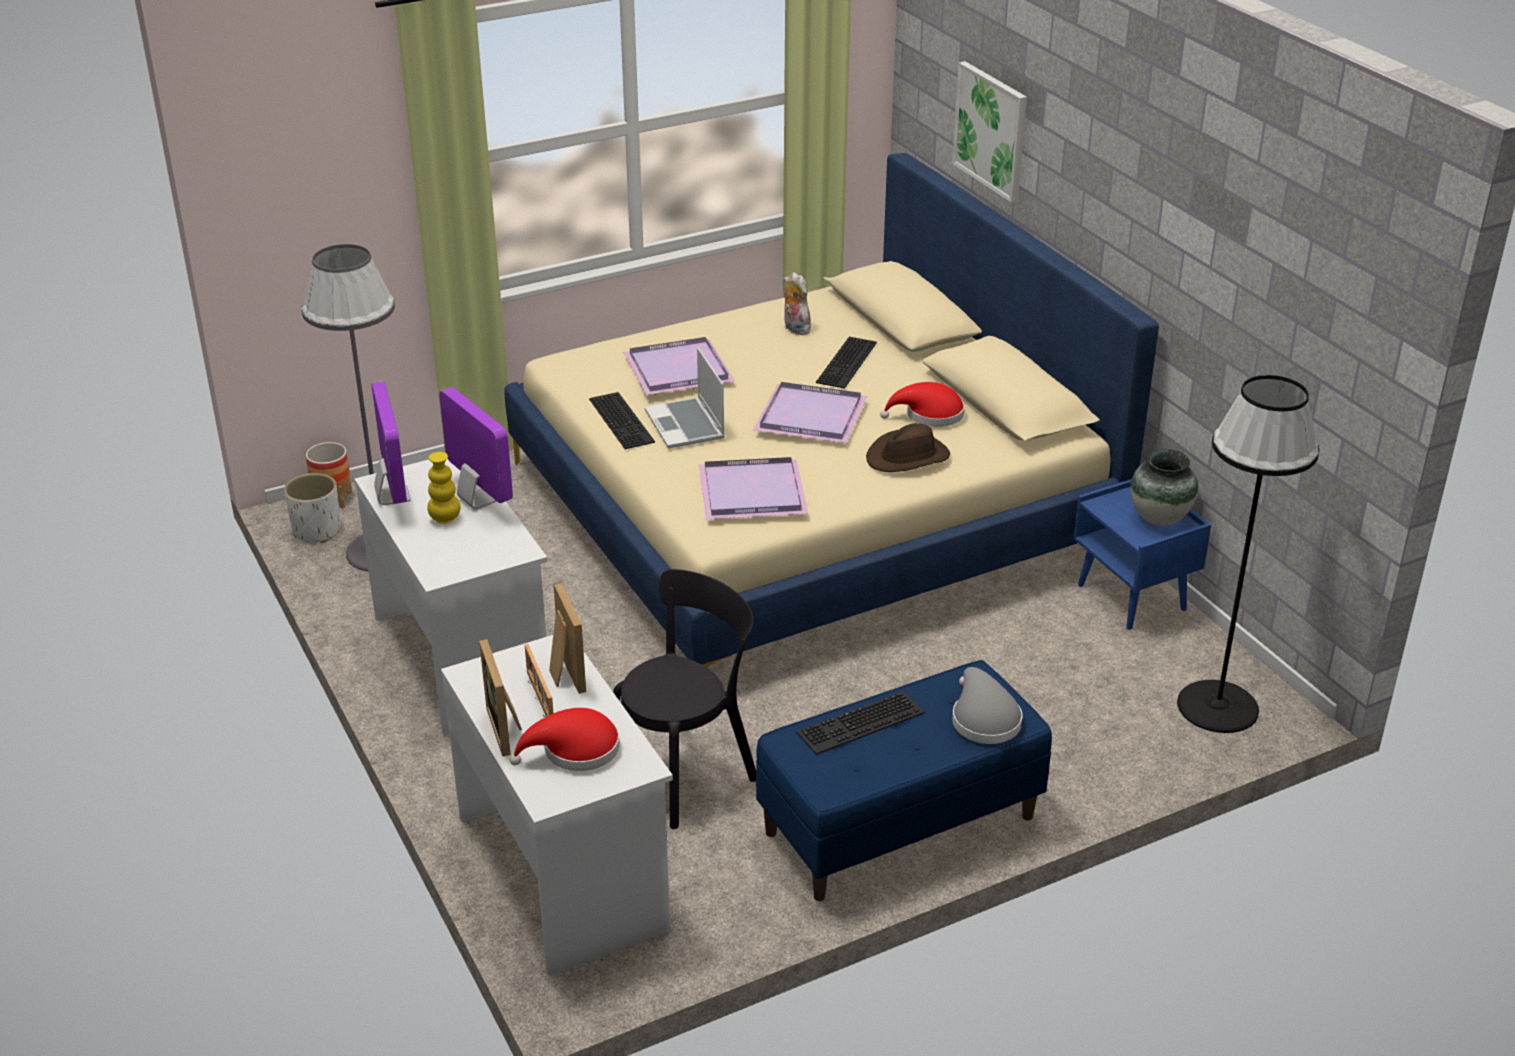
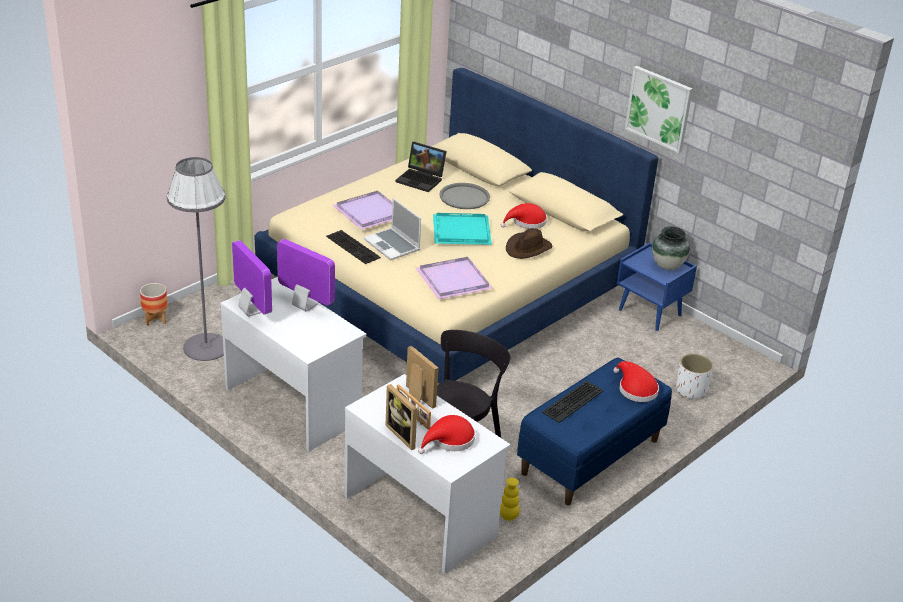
camera: 20 degrees left, 0 degrees up
(317, 531) = (157, 340): white planter -> white planter (691, 390)
(445, 519) = (292, 319): yellow vase -> yellow vase (508, 516)
(794, 329) = (421, 179): plush toy -> laptop
(809, 415) = (460, 231): purple tray -> turquoise tray
(848, 363) = (464, 197): keyboard -> grey tray
(983, 719) = (635, 389): grey hat -> red hat
(991, 130) = (529, 52): picture -> picture (659, 108)
(1217, 707) = (721, 365): black floor lamp -> none

